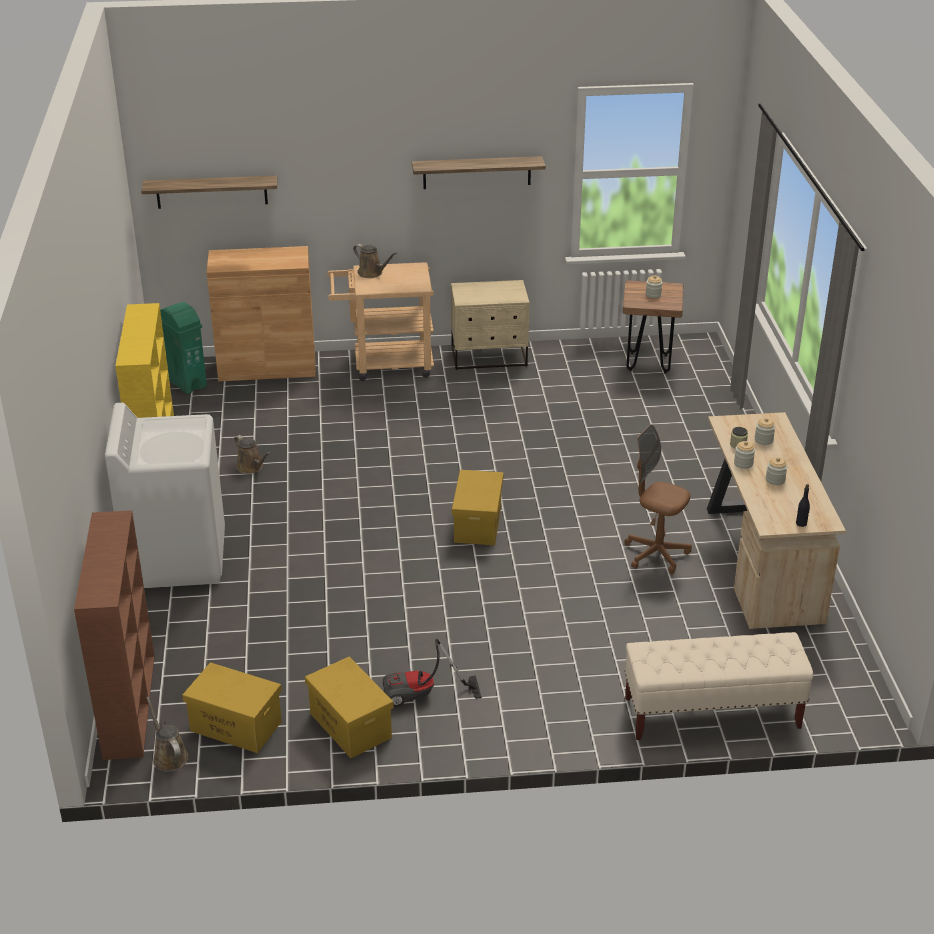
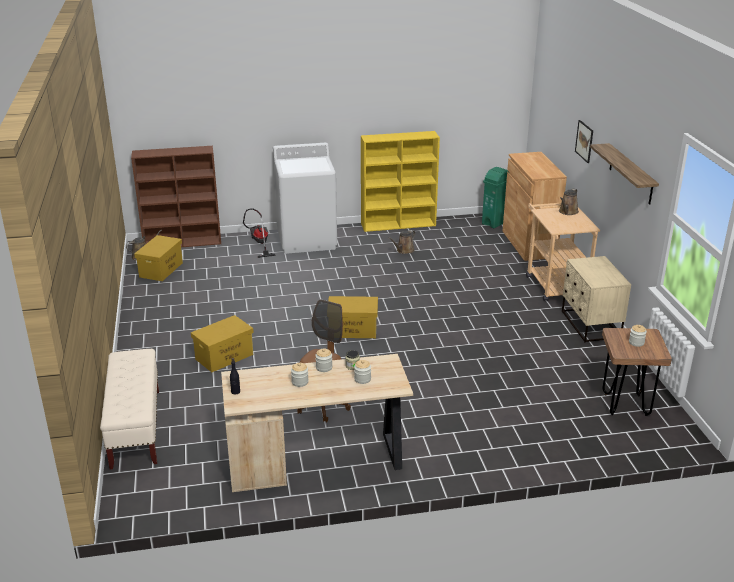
camera: 85 degrees right, 5 degrees down
(211, 192) = (549, 112): shelf -> none
(341, 185) = (584, 141): none -> picture
(349, 725) = (154, 300): yellow storage box -> yellow storage box (224, 356)
(423, 696) = (174, 320): vacuum cleaner -> vacuum cleaner (259, 243)

